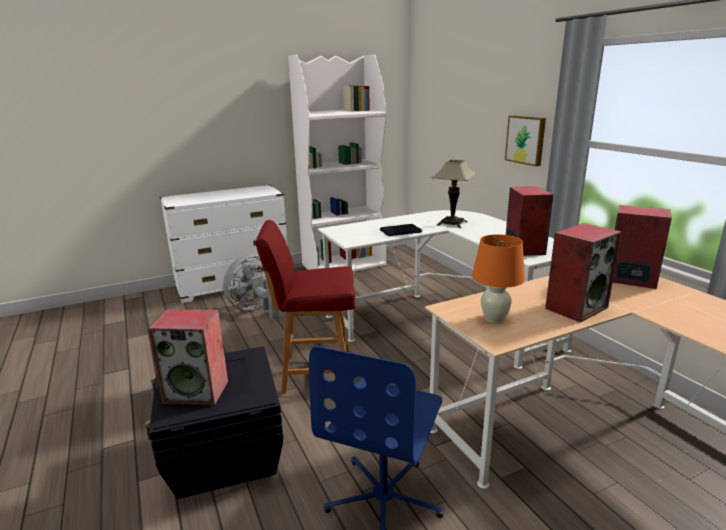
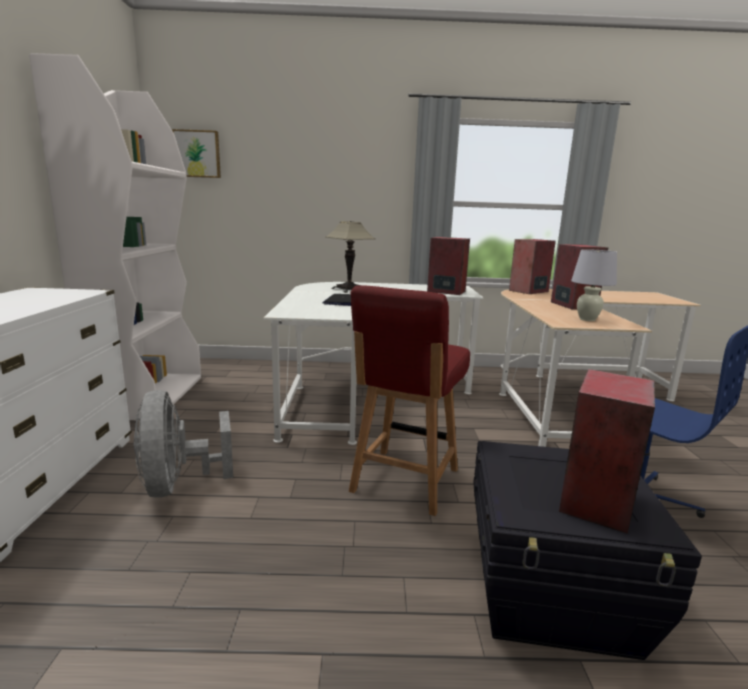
camera: 65 degrees left, 5 degrees down
(494, 318) = (587, 319): orange table lamp -> white table lamp
(526, 140) = (369, 204): picture -> picture (197, 154)

